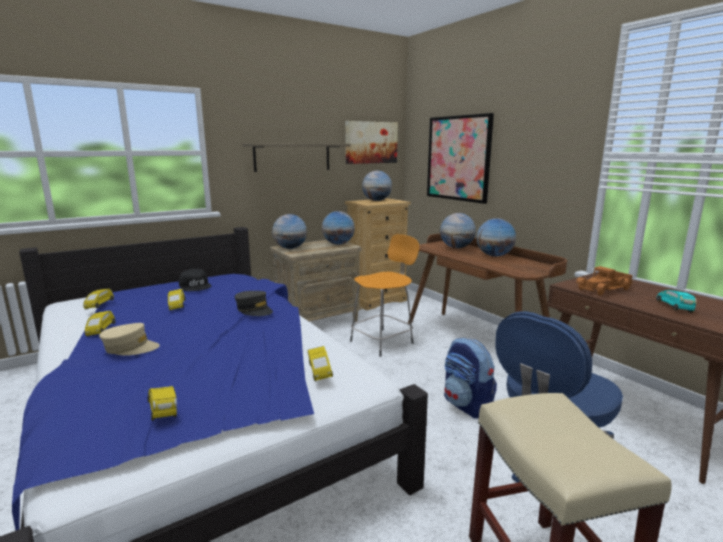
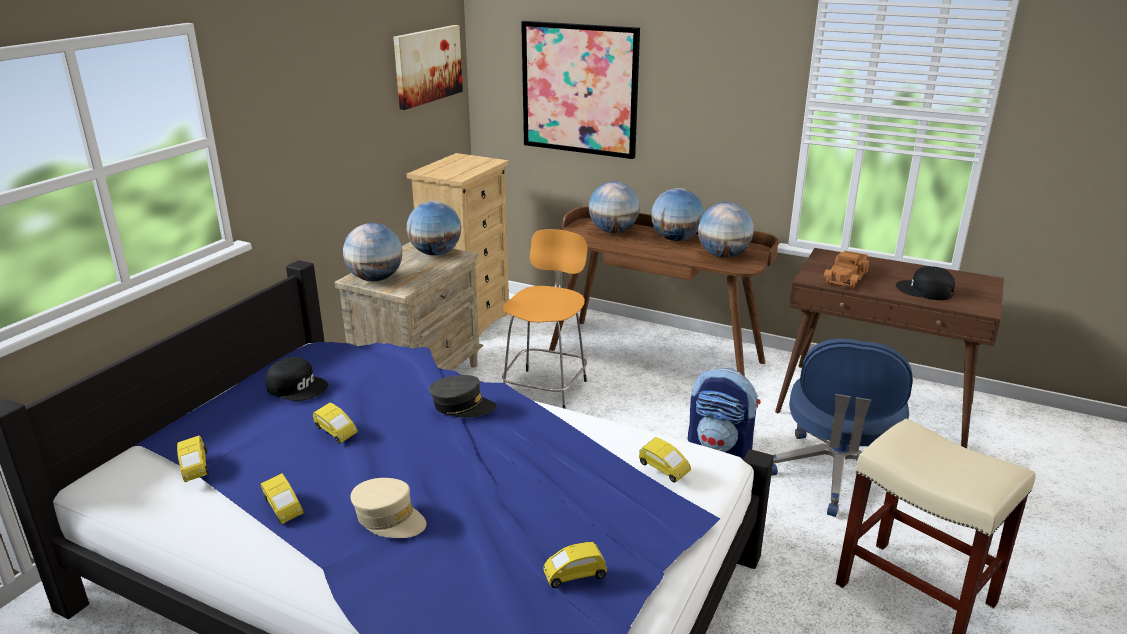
camera: 30 degrees left, 10 degrees up
(130, 348) = (389, 518): beige cap -> beige cap turned 60 degrees clockwise
(164, 410) = (574, 575): yellow toy car -> yellow toy car turned 45 degrees counterclockwise
(292, 157) = (332, 116): shelf -> none
(377, 201) = (456, 165): globe -> globe (723, 255)
(674, 308) = (925, 291): turquoise toy car -> black cap

